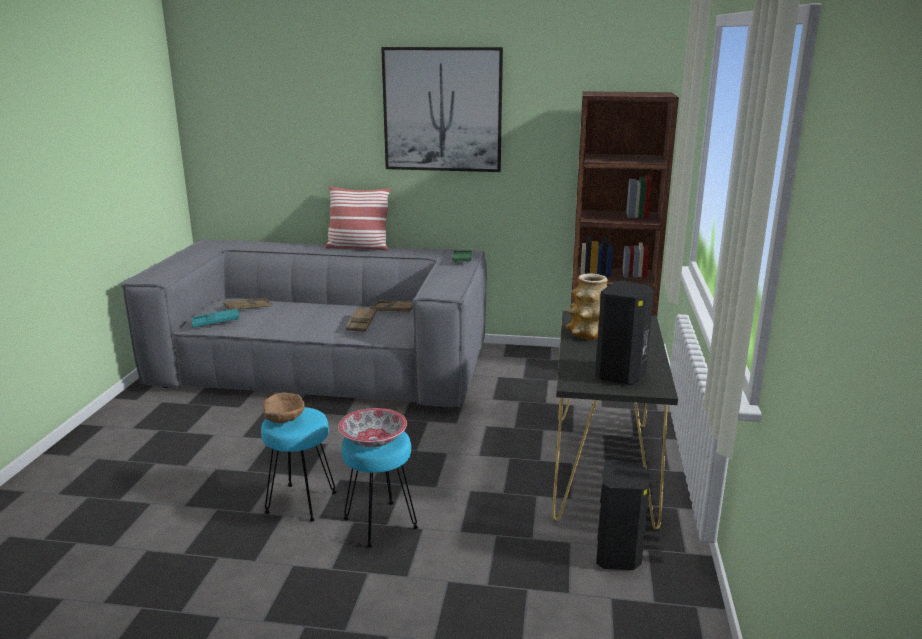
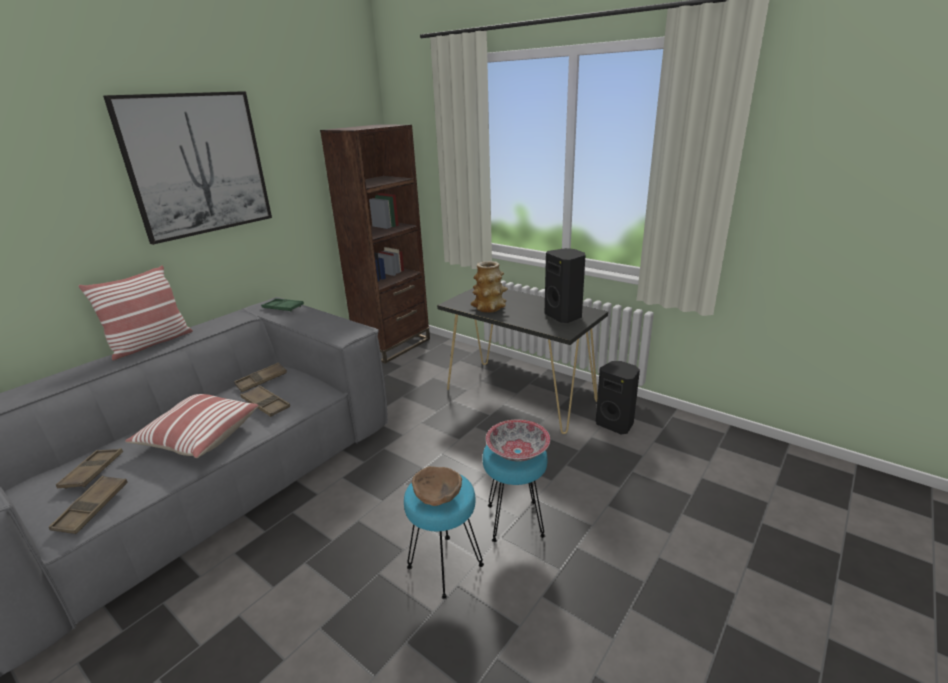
camera: 60 degrees left, 5 degrees up
(216, 321) = (92, 508): turquoise tray -> brown tray
(304, 319) = (199, 437): none -> pillow

